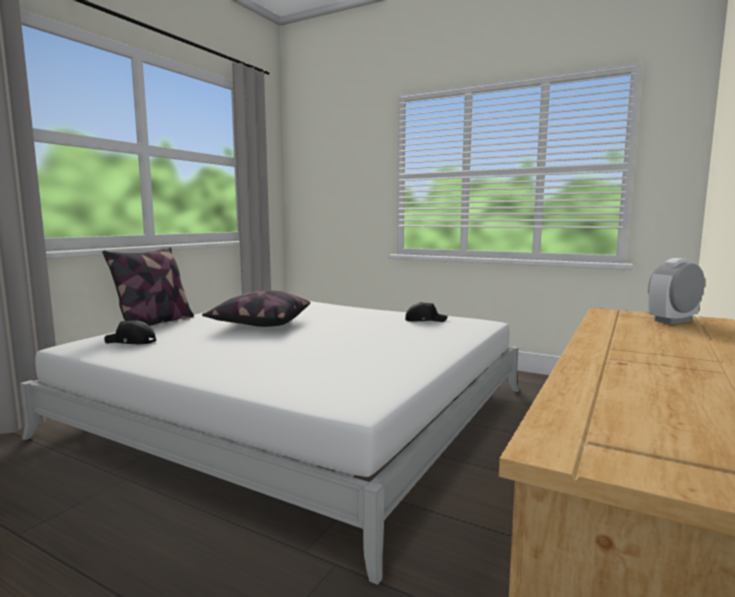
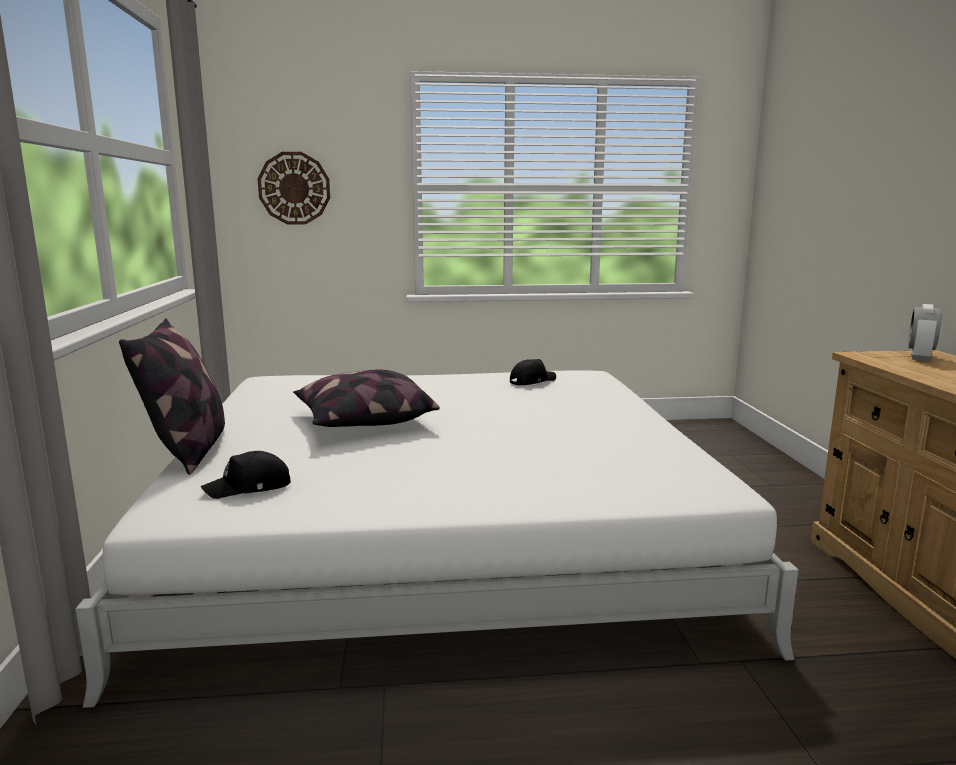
camera: 35 degrees left, 5 degrees up
(328, 180) = (294, 188): none -> wall clock

